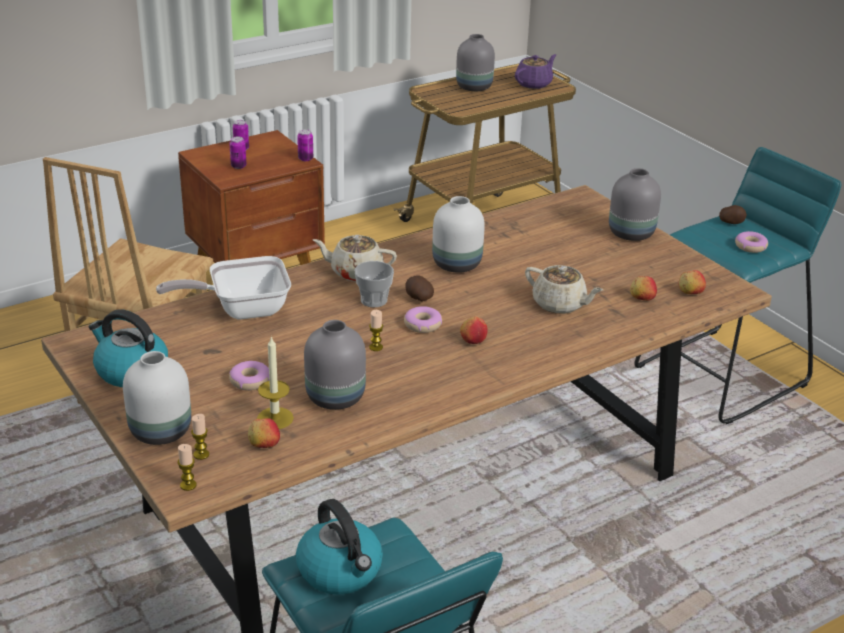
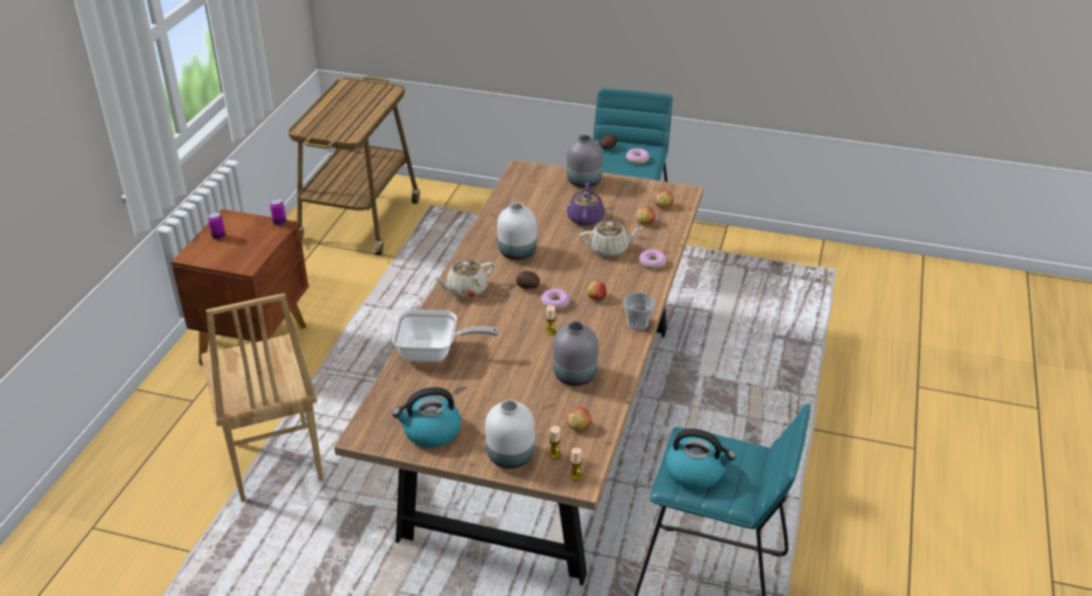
camera: 40 degrees left, 5 degrees up
(238, 166) = (238, 251): can -> none
(241, 309) = (434, 353): frying pan -> frying pan turned 120 degrees counterclockwise
(250, 381) = (512, 394): donut -> donut (652, 263)
(275, 418) = (561, 408): candle -> none
(374, 300) = (504, 302): cup -> cup (638, 323)
(474, 88) = (333, 113): grey vase -> none
(534, 84) = (370, 93): purple teapot -> purple teapot (585, 218)

